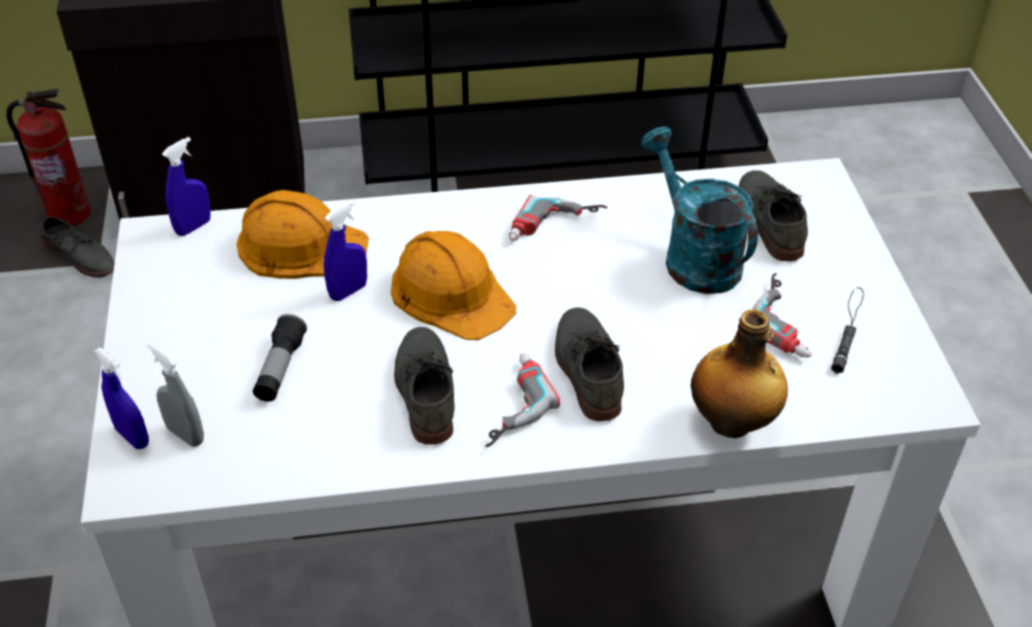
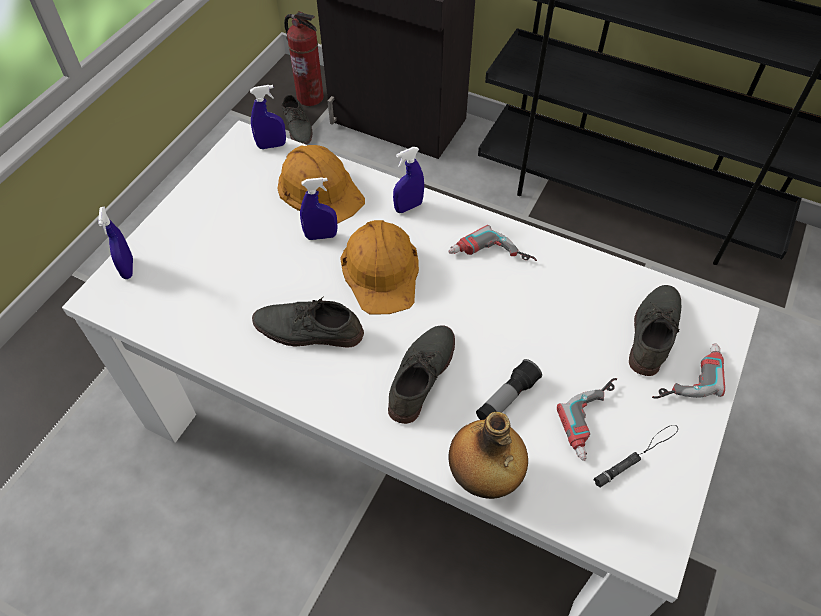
camera: 35 degrees right, 10 degrees up
(185, 434) = (154, 283): grey spray bottle -> none
(280, 369) = (239, 268): flashlight -> flashlight (506, 398)
(422, 219) = (408, 207): none -> blue spray bottle
(424, 389) = (307, 330): grey shoe -> grey shoe turned 105 degrees counterclockwise
(508, 403) = (348, 371): power drill -> power drill (685, 374)
(693, 256) = (569, 331): turquoise watering can -> none

